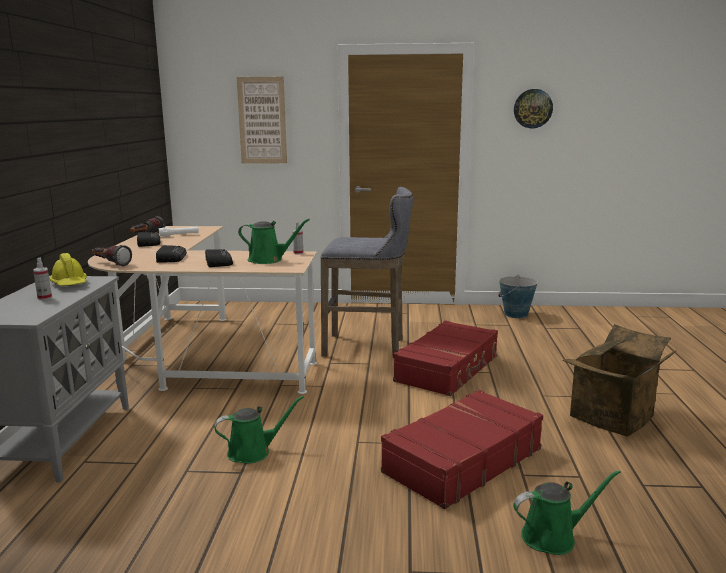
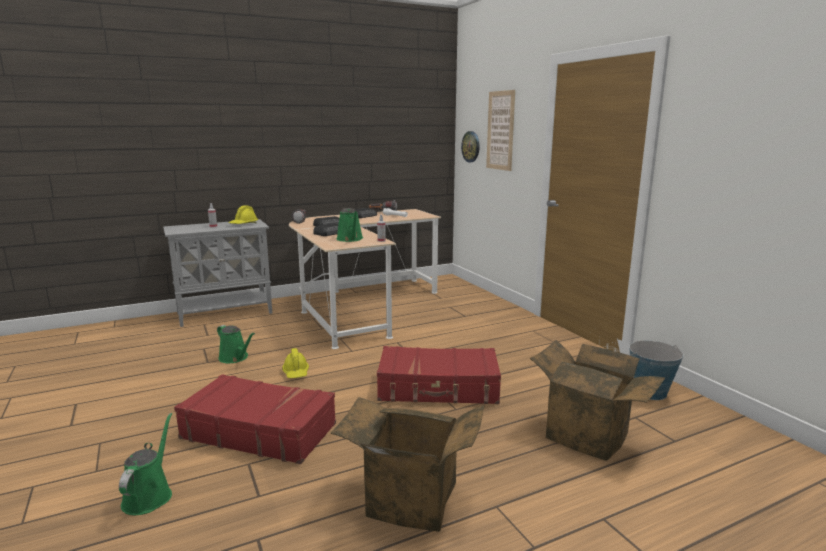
camera: 60 degrees right, 0 degrees up
(344, 422) = (296, 373): none -> yellow hard hat
(368, 347) = (446, 347): grey stool -> none
(533, 108) = (731, 121): wall clock -> wall clock (471, 146)
(553, 537) = (149, 495): green watering can -> green watering can turned 135 degrees counterclockwise
(558, 344) = (590, 434): none -> cardboard box

